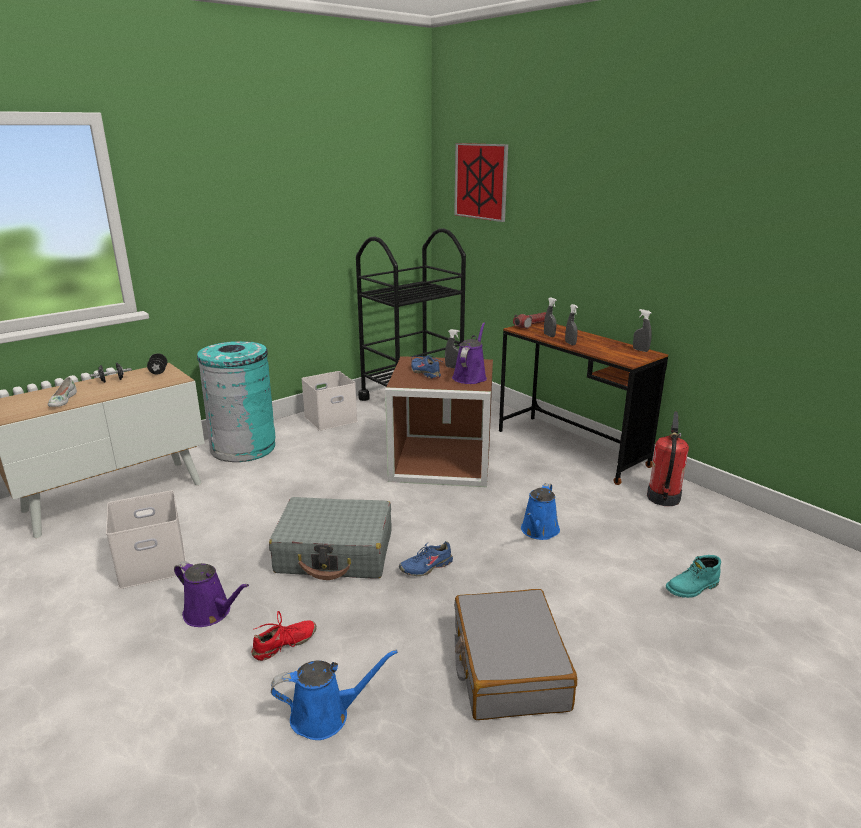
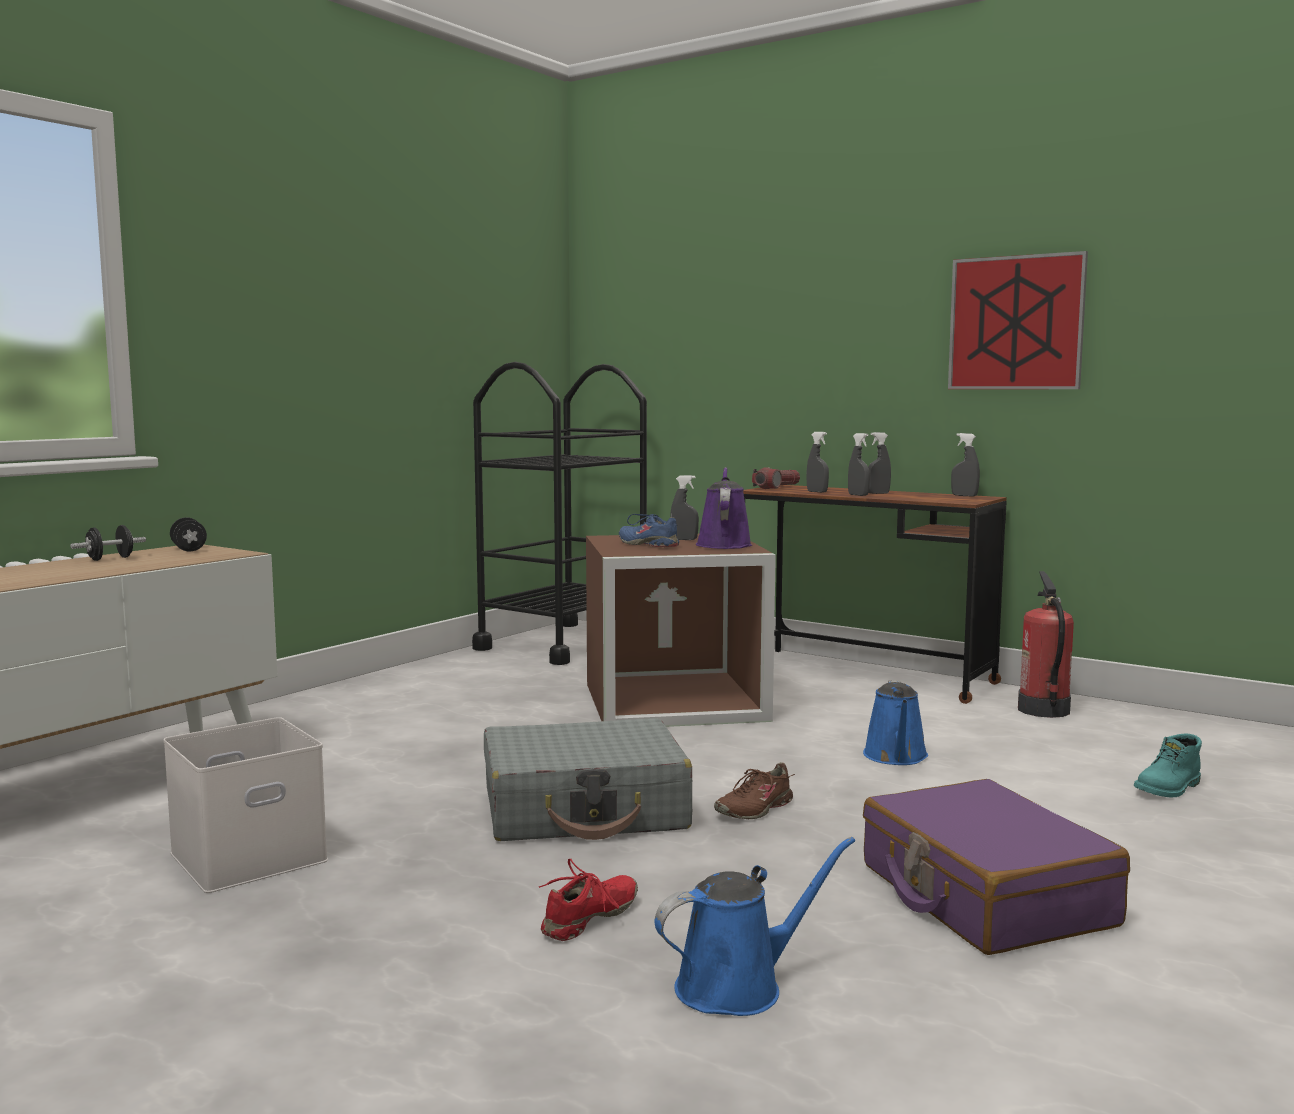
camera: 15 degrees left, 15 degrees down
(62, 400) = (37, 576): white shoe -> none
(210, 613) = (417, 900): purple watering can -> none
(244, 447) = (310, 714): turquoise trash can -> none
(331, 418) = (443, 672): white storage box -> none
(426, 567) = (754, 809): blue shoe -> brown shoe
(481, 181) = (663, 290): picture -> picture (1016, 323)
(508, 667) = (984, 895): grey suitcase -> purple suitcase
(586, 341) = (878, 493): none -> grey spray bottle

